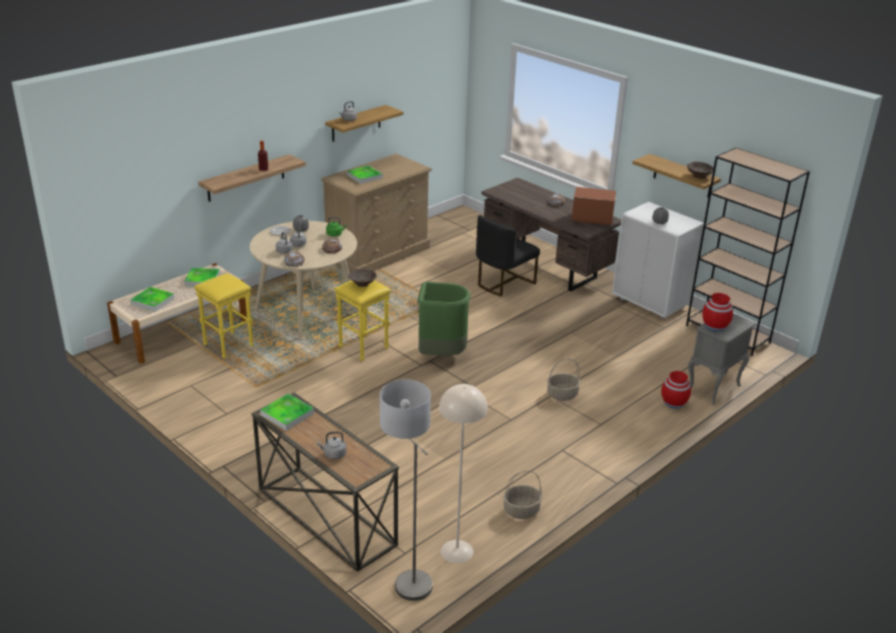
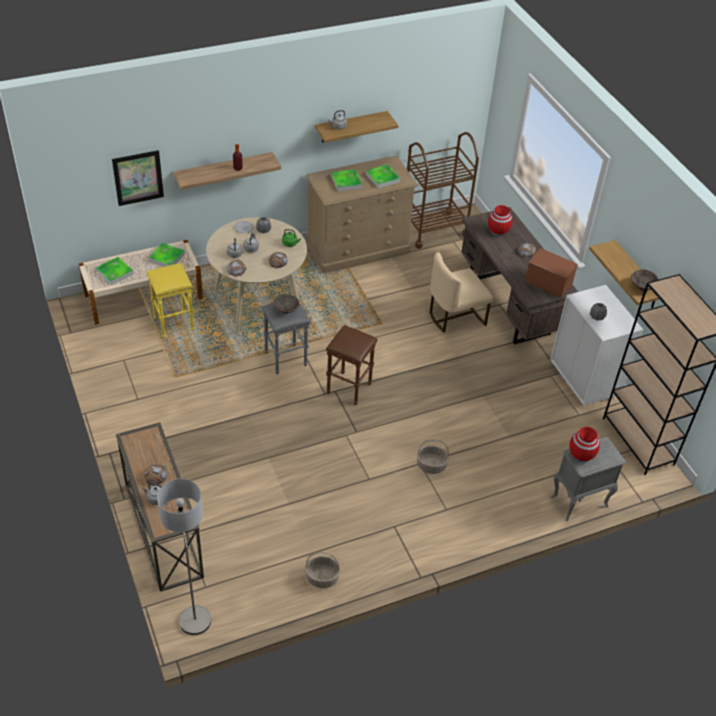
camera: 20 degrees right, 15 degrees up
(164, 191) = (138, 178): none -> picture
(287, 414) = (142, 445): tray -> tray (382, 178)
(320, 436) = (155, 476): none -> bread
(363, 348) = (285, 359): yellow stool -> grey stool
(439, 228) = (434, 229): none -> brown cart
(441, 354) = (348, 387): green trash can -> brown stool
(456, 551) = (246, 600): beige floor lamp -> none
(503, 283) = (455, 316): black chair -> beige chair
(673, 403) = (529, 506): red vase -> red vase (498, 231)

